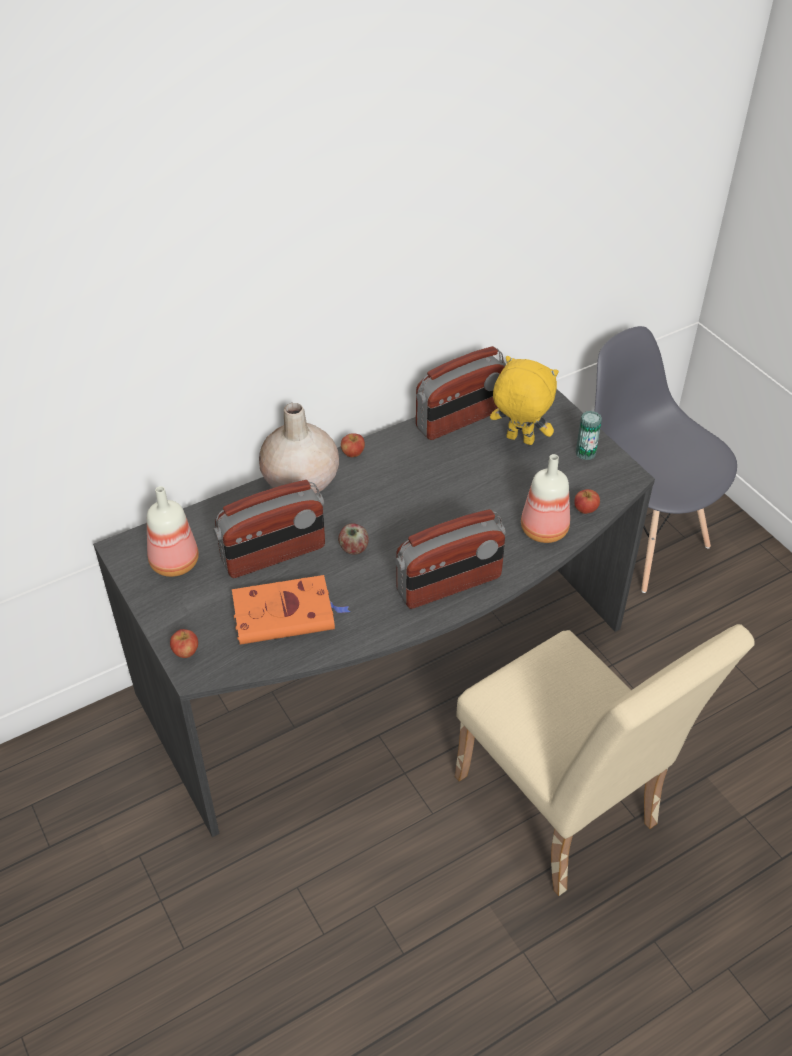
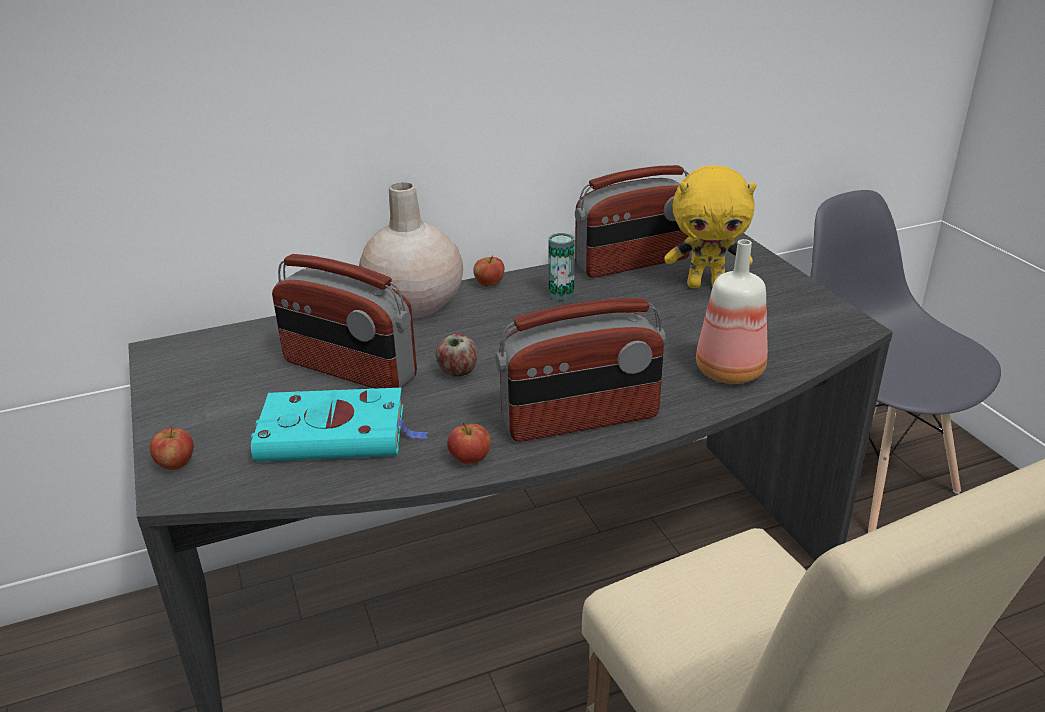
camera: 10 degrees right, 15 degrees down
(175, 564) = (216, 369): bottle -> none
(274, 555) = (349, 370): radio -> radio turned 45 degrees clockwise
(286, 614) = (337, 434): orange book -> turquoise book
(519, 440) = (706, 285): yellow plush toy -> yellow plush toy turned 150 degrees clockwise
(585, 453) = (795, 301): can -> can (561, 295)
(585, 510) = (791, 355): apple -> apple (470, 459)

